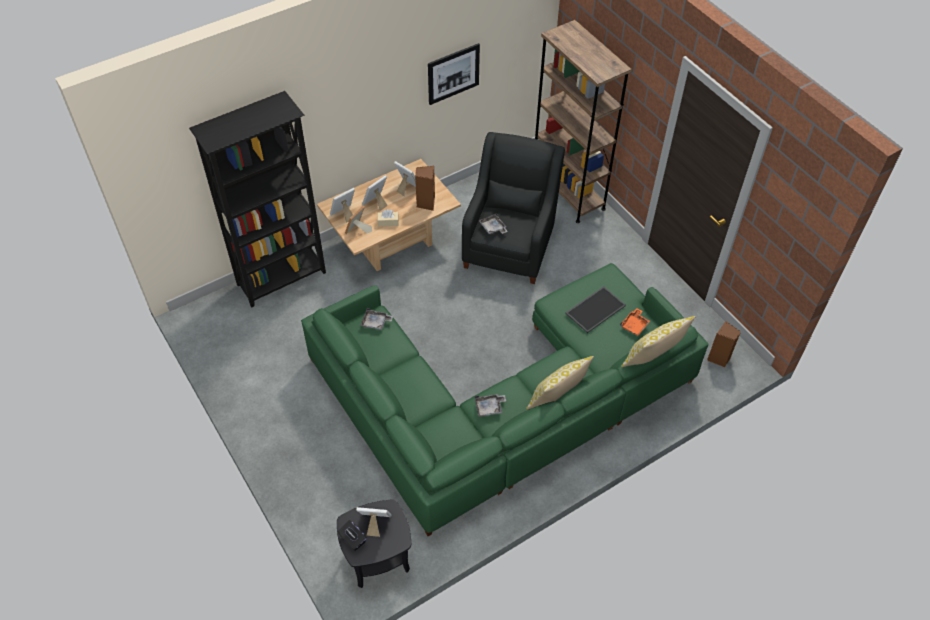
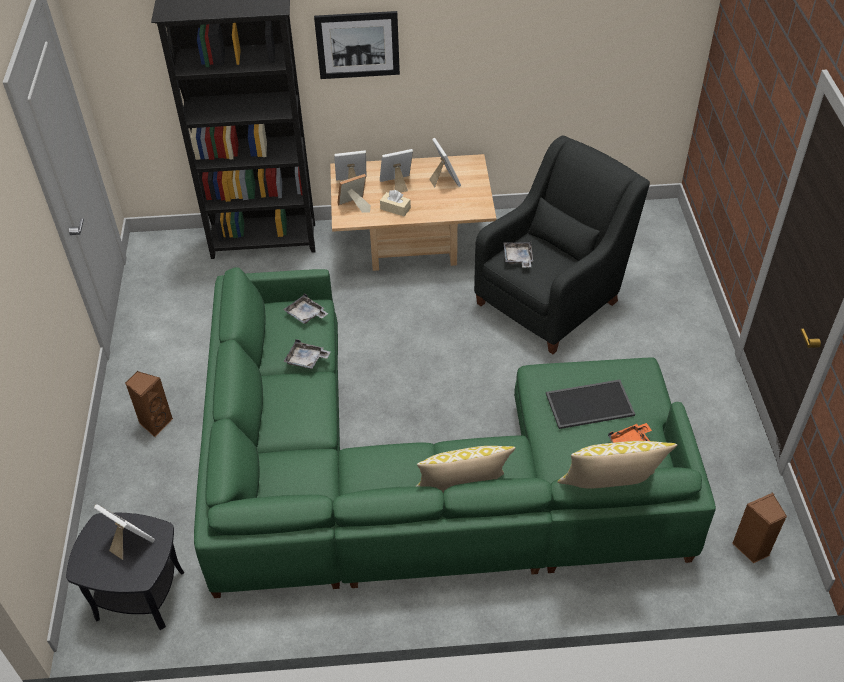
camera: 30 degrees right, 5 degrees down
(353, 540) = (90, 548): black tissue box -> none
(426, 203) = (454, 203): brown speaker -> brown speaker (155, 423)
(453, 73) = (542, 46): picture -> picture (357, 45)
(489, 408) = (368, 467): grey tray -> grey tray (306, 360)
(567, 191) = (668, 263): brown bookcase -> none

